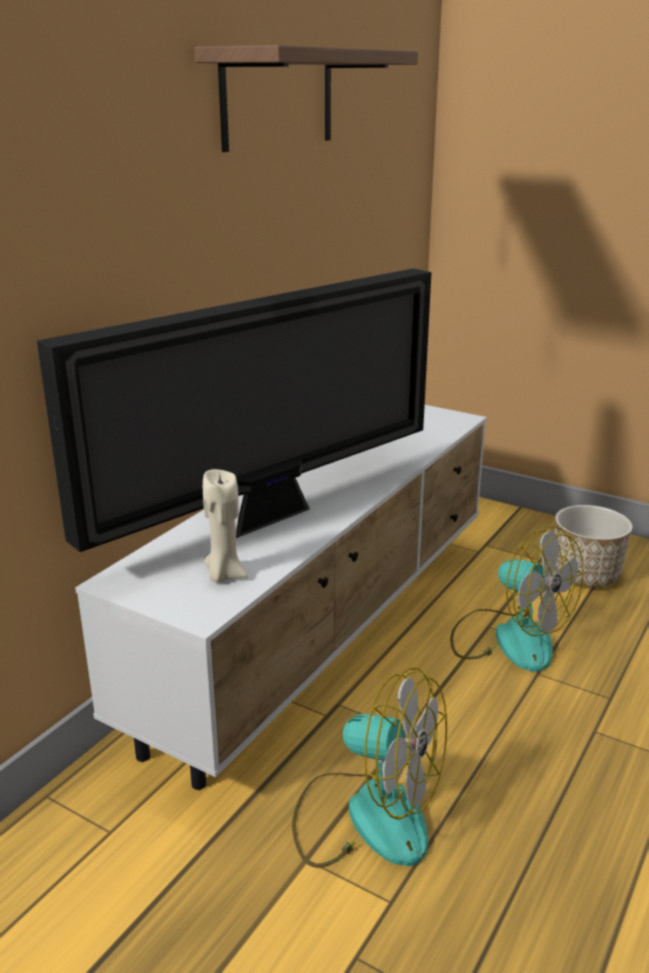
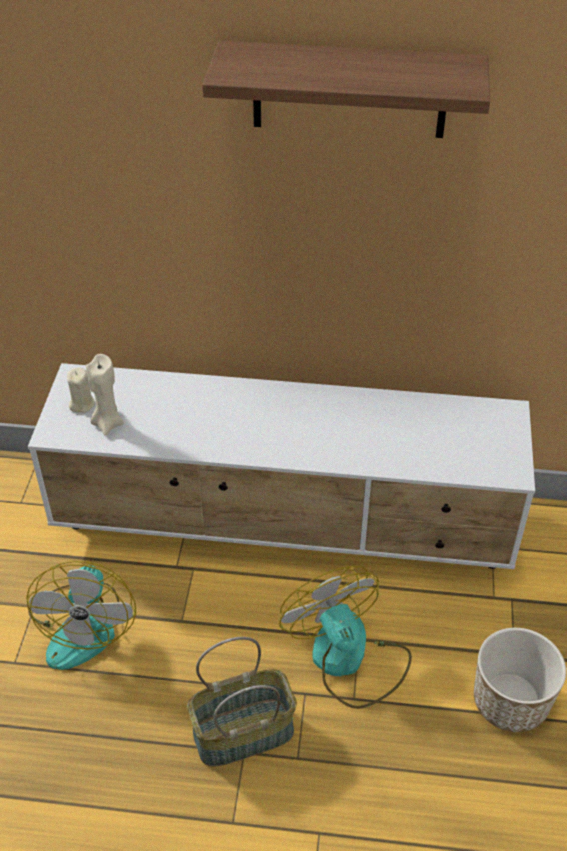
camera: 65 degrees right, 20 degrees up
(170, 585) = (82, 404): none -> beige candle
(271, 516) = (208, 414): television -> none
(509, 638) = (348, 659): fan -> fan turned 135 degrees clockwise
(569, 724) = (243, 731): none -> basket

